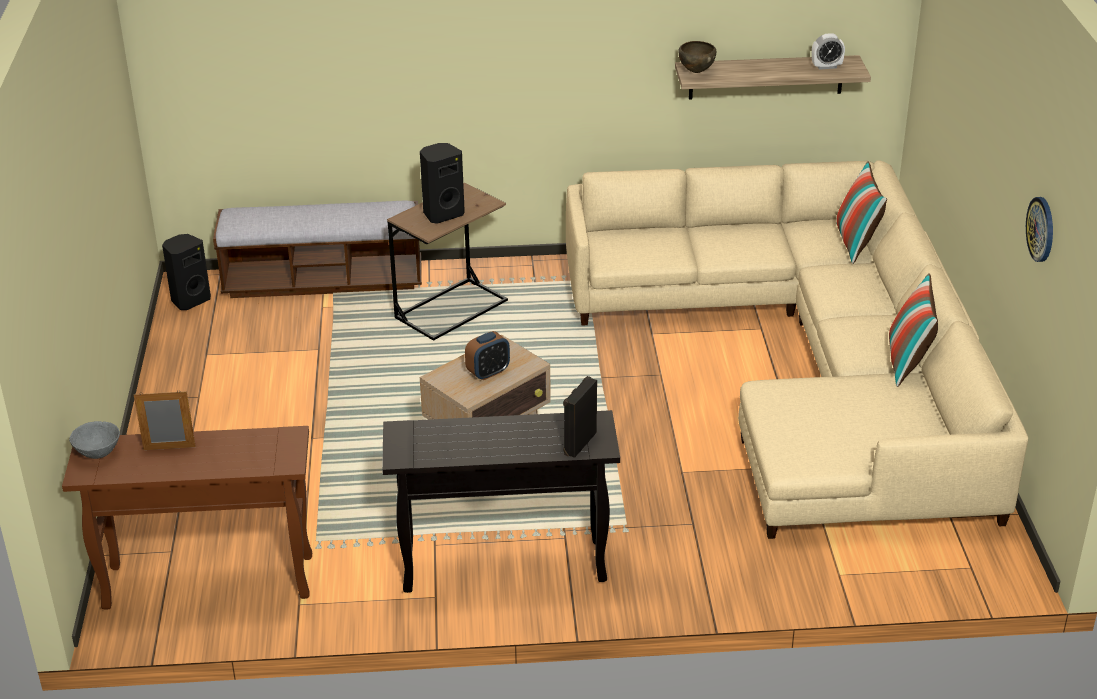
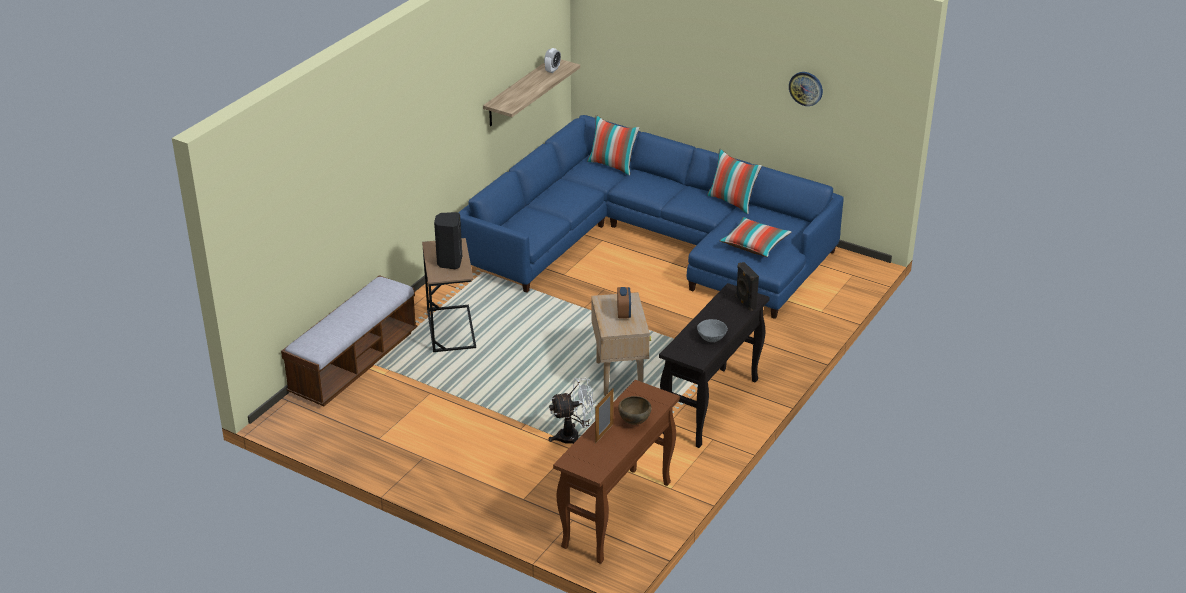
camera: 55 degrees left, 0 degrees up
(98, 452) = (579, 460): grey bowl -> grey bowl (711, 338)
(190, 300) = (304, 423): black speaker -> none
(333, 483) = (574, 437): none -> white fan
(696, 71) = (504, 104): brown bowl -> brown bowl (634, 422)
(807, 364) = (650, 242): beige sofa -> blue sofa
(826, 422) = (754, 245): none -> pillow

